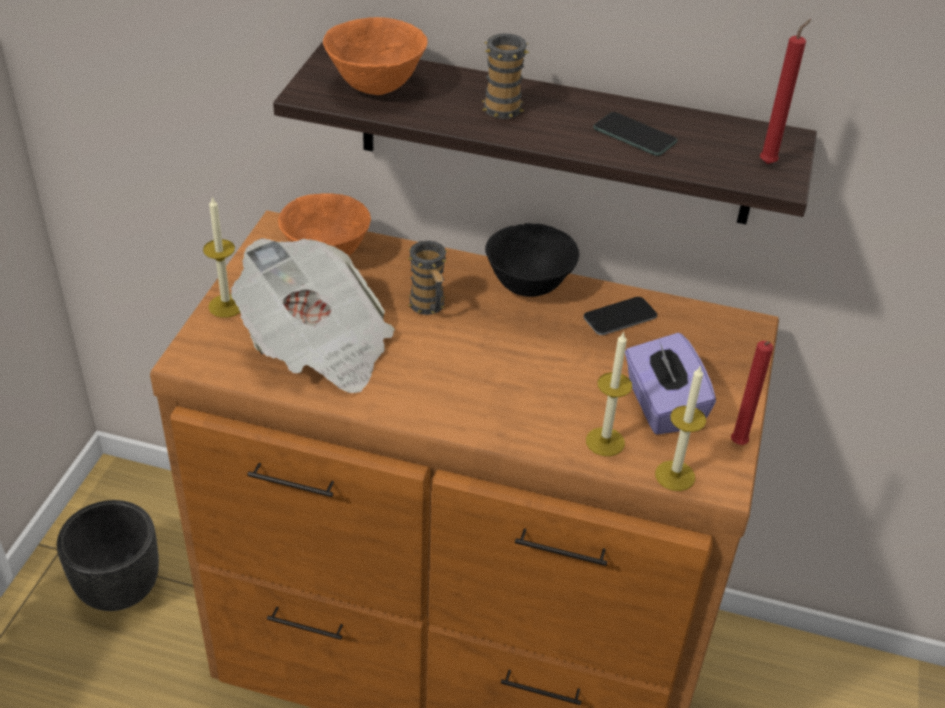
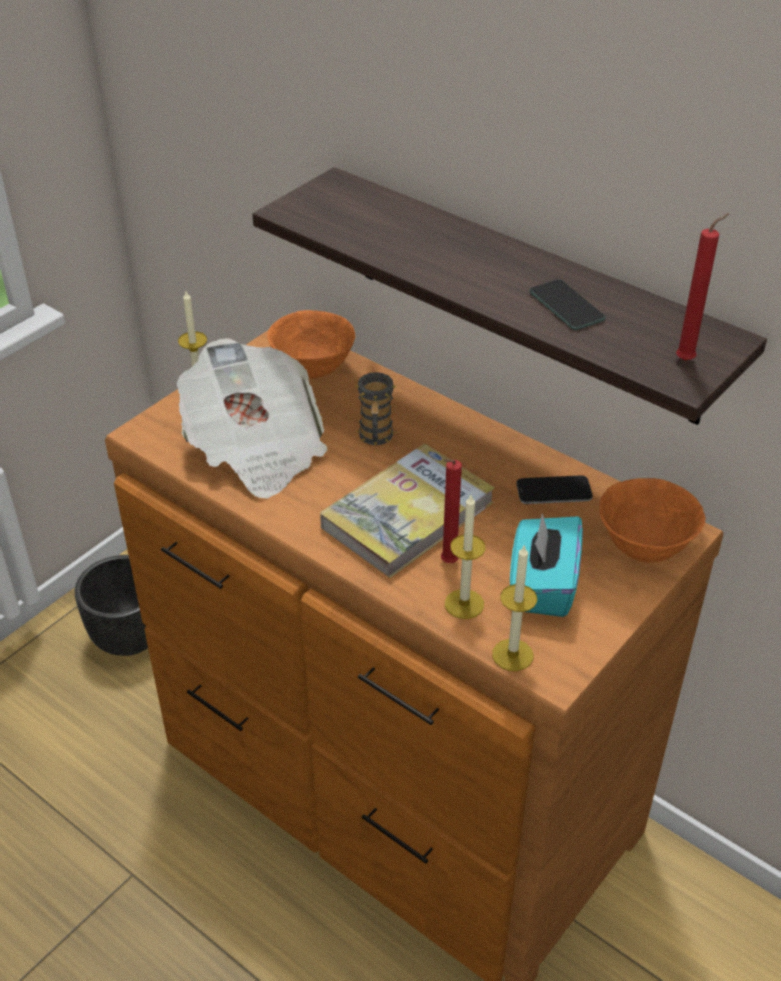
camera: 25 degrees right, 0 degrees up
(375, 86) = (351, 214): orange bowl -> orange bowl (643, 547)
(503, 372) = (407, 515): none -> book
(505, 105) = (460, 253): mug -> none
(529, 286) = (483, 441): black bowl -> none
(662, 406) = (542, 586): purple tissue box -> turquoise tissue box
(737, 445) = (595, 644): red candle -> red candle (447, 563)

